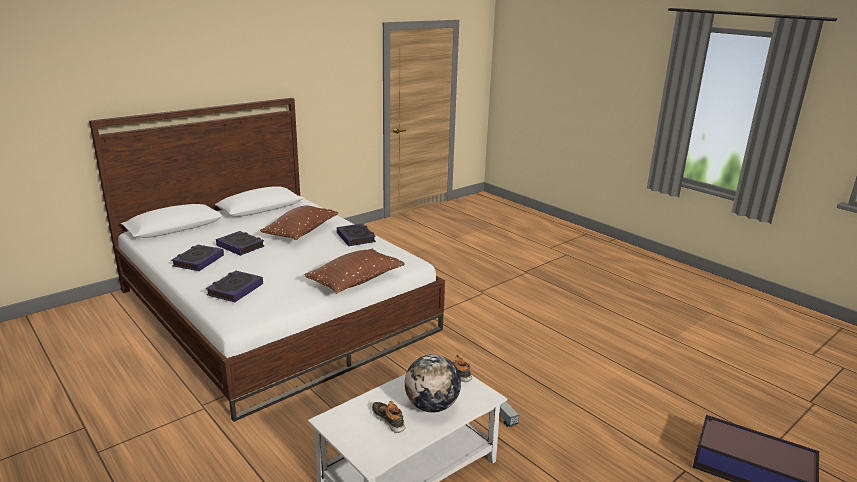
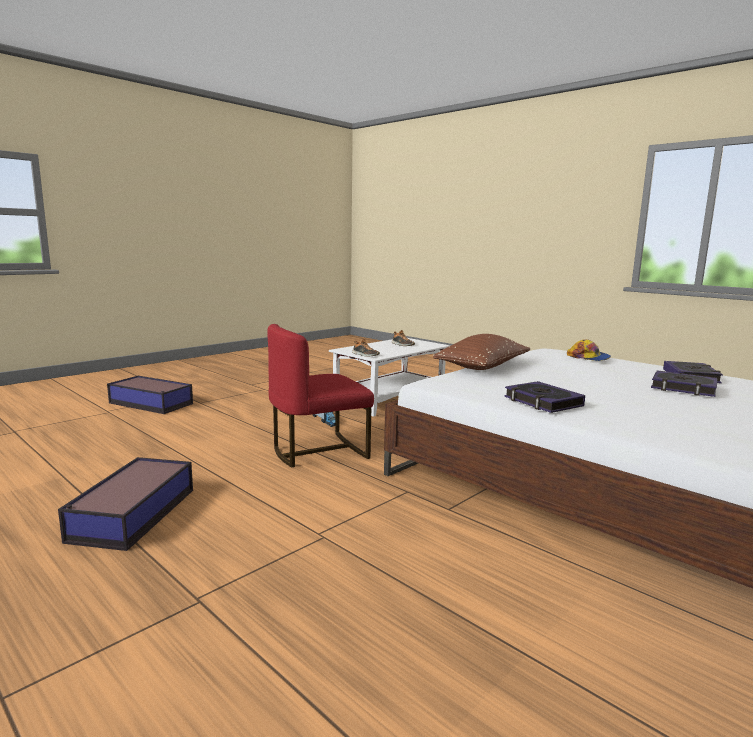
camera: 175 degrees right, 10 degrees down
(235, 289) = (589, 357): book -> cap
(301, 232) = (645, 408): brown pillow -> none
(432, 406) = (378, 347): globe -> none
(496, 358) = (318, 451): none -> red chair
(591, 307) = (132, 515): none -> storage box

